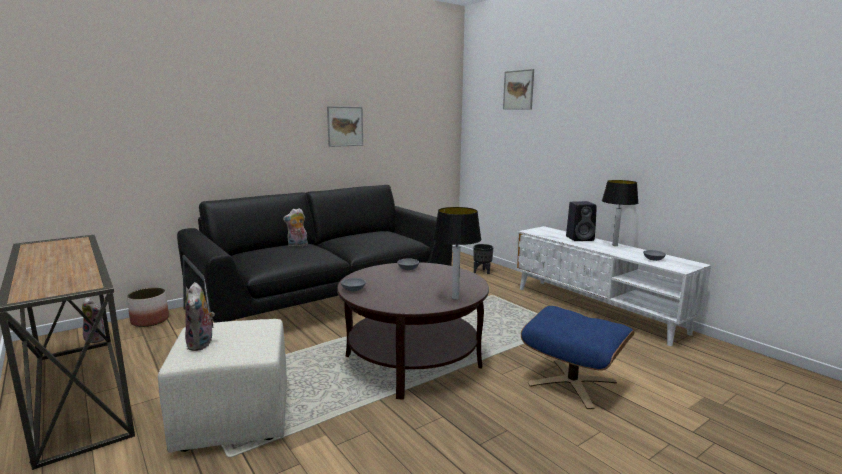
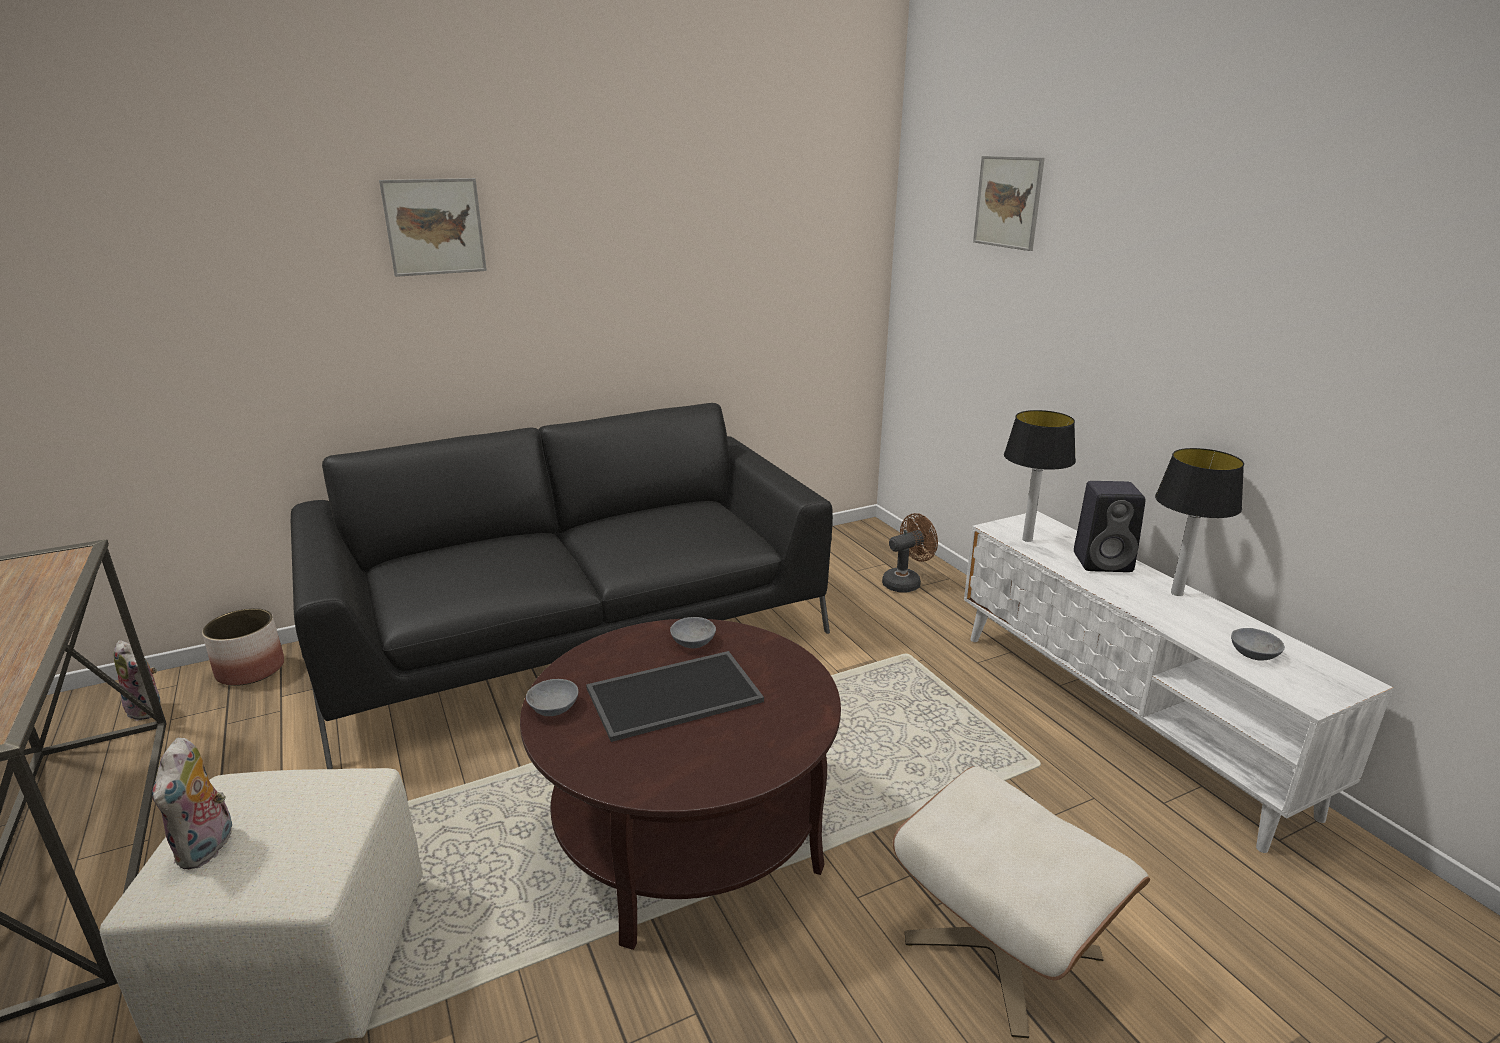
camera: 10 degrees right, 10 degrees up
(297, 245) = (512, 544): plush toy -> none
(345, 126) = (628, 282): picture -> picture (434, 227)
(409, 282) = (675, 693): none -> tray
(455, 298) = (750, 760): table lamp -> table lamp (1027, 539)
(482, 272) = (906, 582): black planter -> brown fan
(572, 383) = (1003, 946): blue ottoman -> beige ottoman

